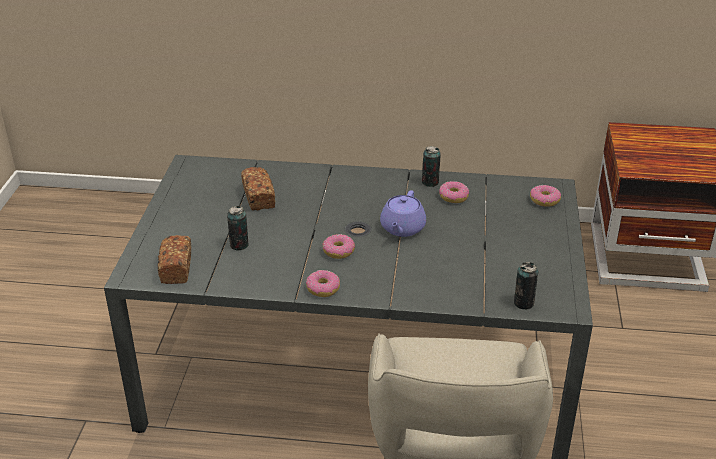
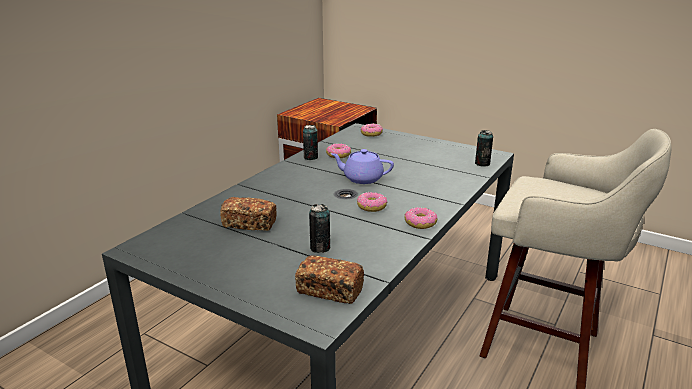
camera: 65 degrees left, 10 degrees down
(402, 228) = (362, 178): purple teapot -> purple teapot turned 150 degrees clockwise

